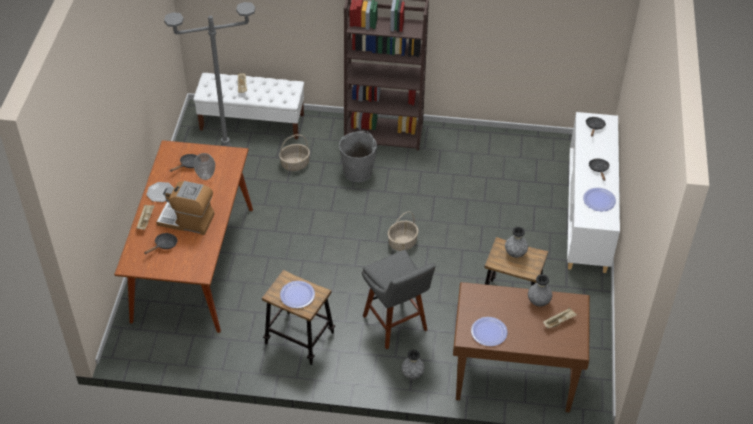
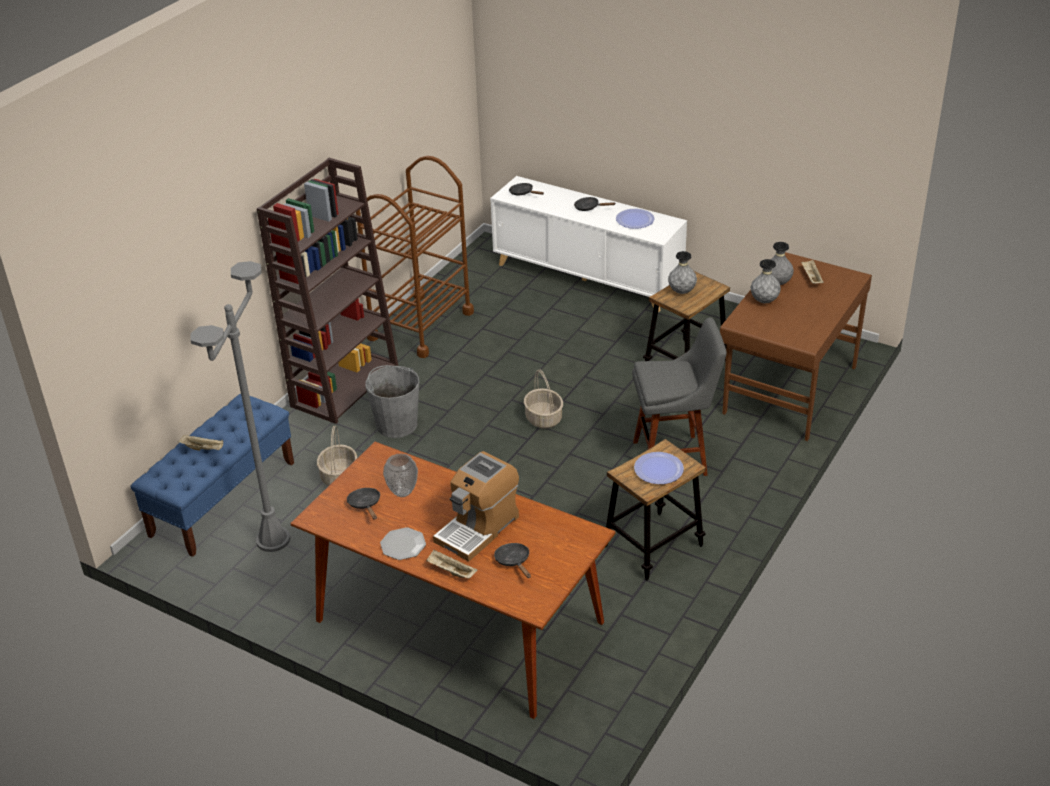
camera: 65 degrees left, 10 degrees down
(252, 122) = (223, 498): white bench -> blue bench
(412, 375) = (756, 464): grey vase -> grey vase (764, 301)
(470, 145) = (420, 325): none -> brown cart
(489, 332) = (806, 325): plate -> none

